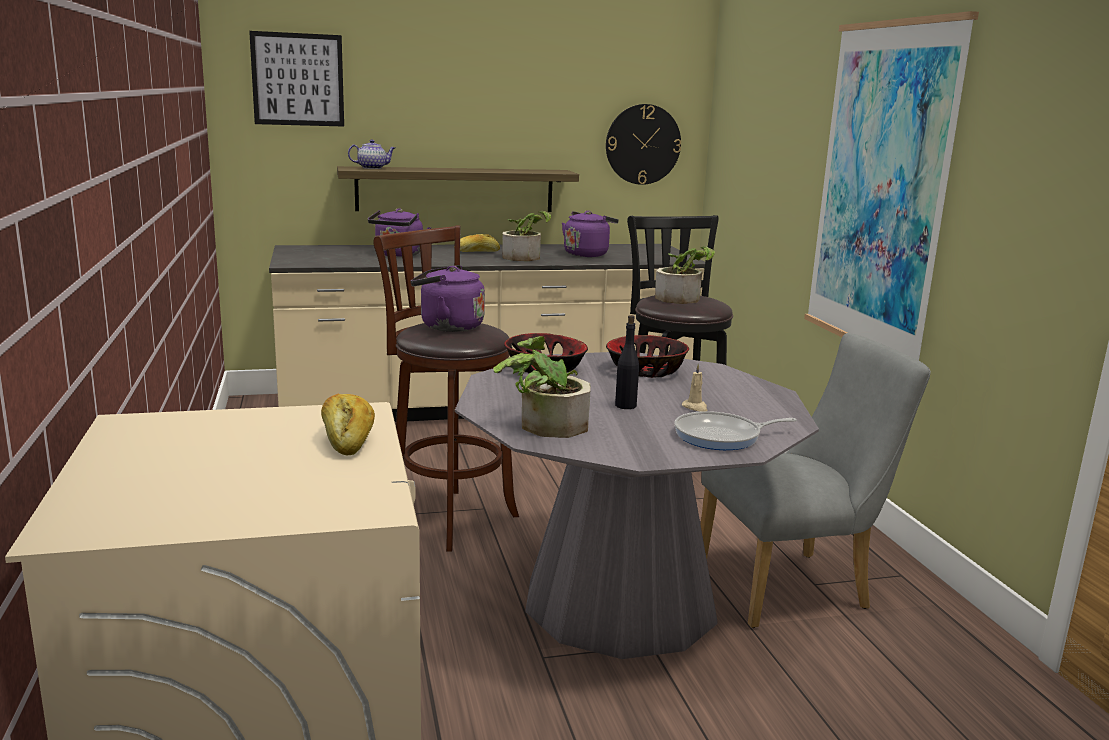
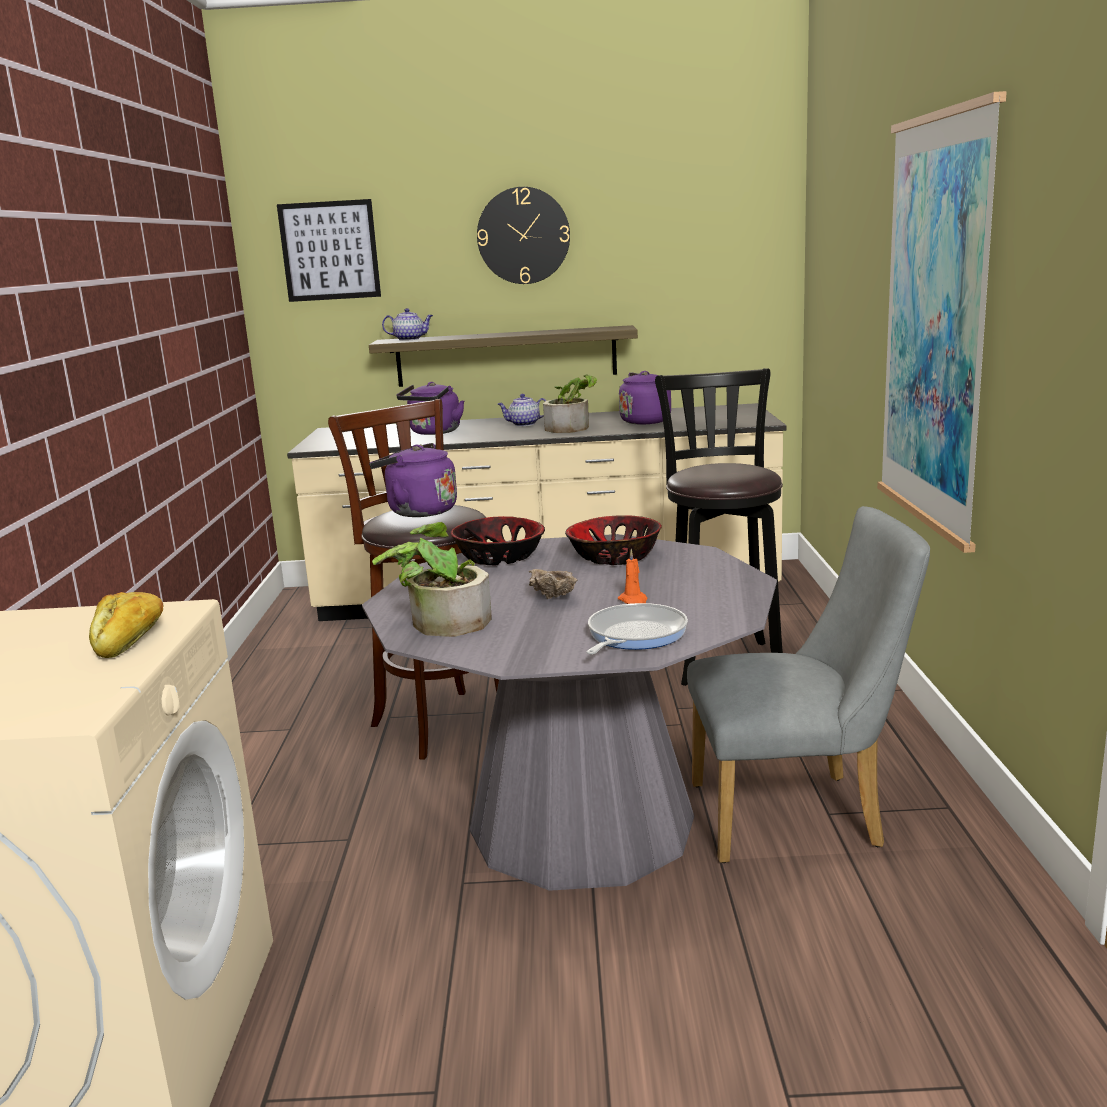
camera: 15 degrees right, 0 degrees up
(477, 252) = (523, 424): bread -> teapot
(625, 405) = (553, 599): black bottle -> beige bowl
(643, 144) = (722, 289): wall clock -> wall clock (523, 236)
(682, 298) = (721, 468): potted plant -> none
(695, 407) = (633, 600): beige candle -> orange candle
(722, 436) = (633, 635): frying pan -> frying pan turned 120 degrees clockwise

